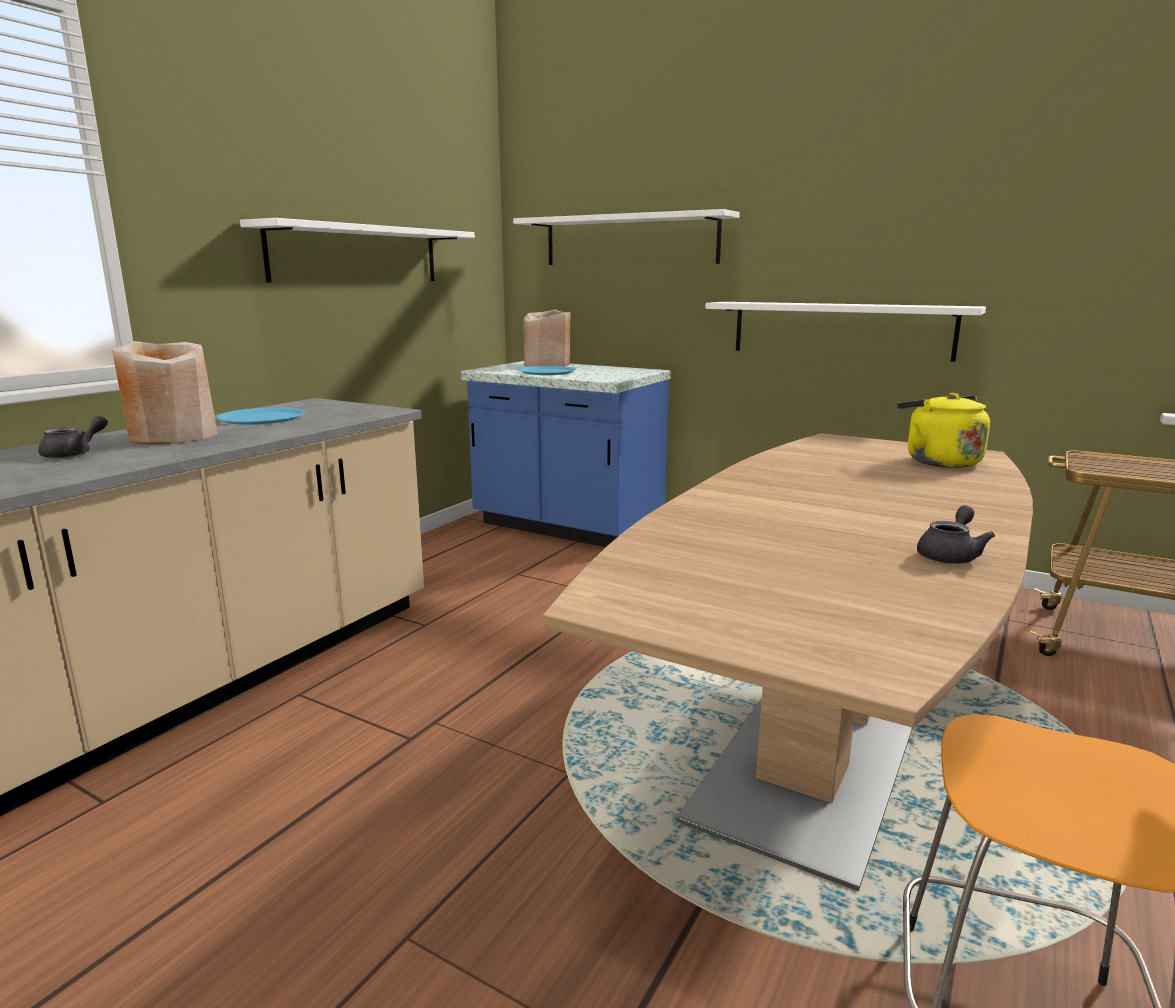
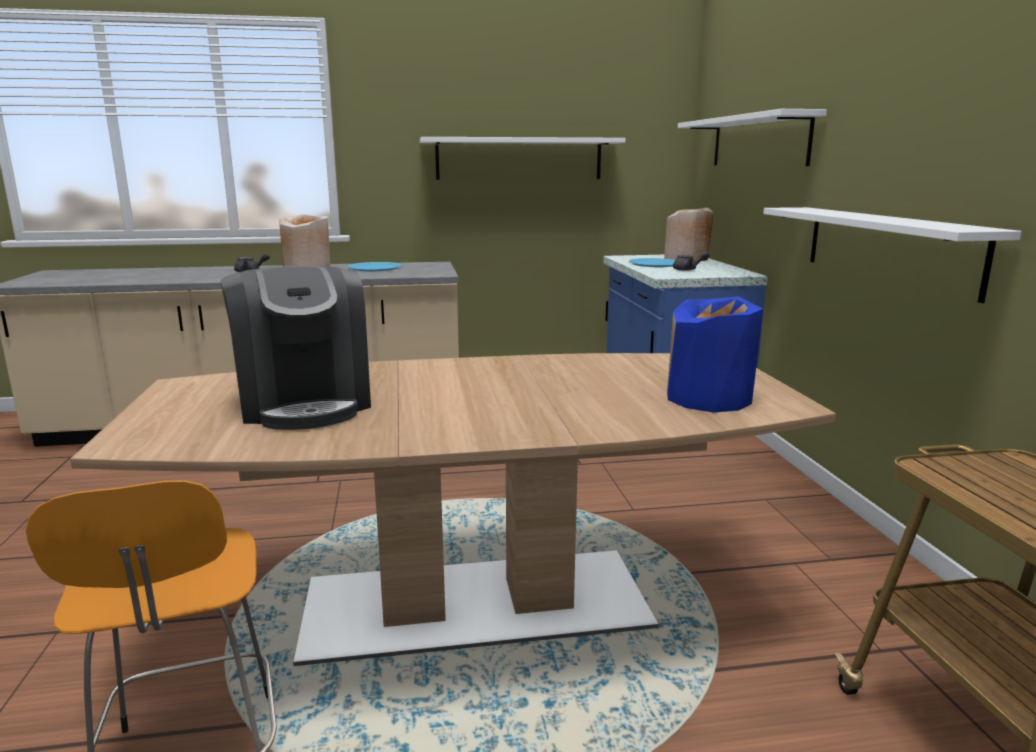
camera: 50 degrees right, 0 degrees up
(797, 562) = (305, 403): none -> coffee machine
(938, 461) = (709, 398): yellow kettle -> blue vase
(950, 555) = (379, 434): grey teapot -> grey teapot (688, 269)

